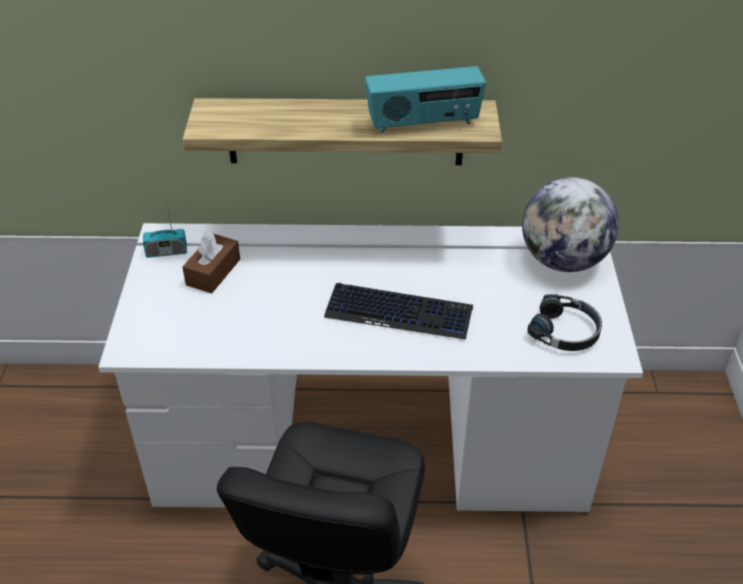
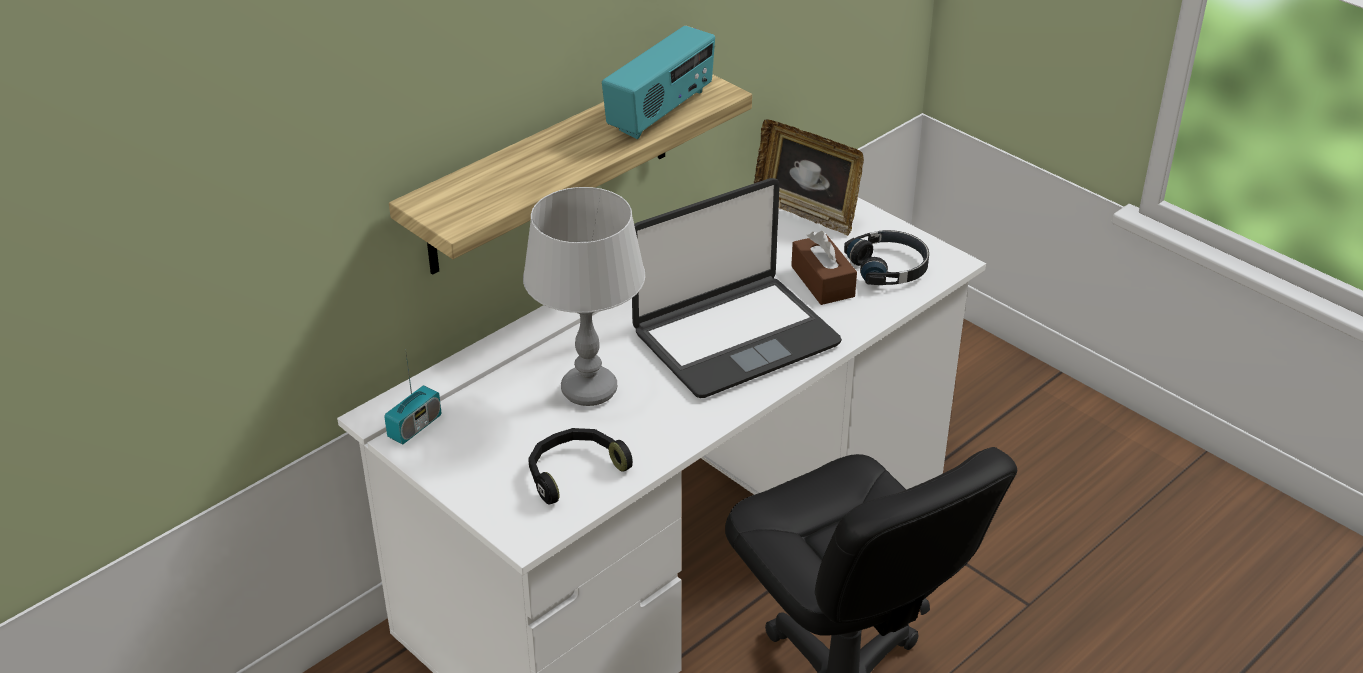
camera: 45 degrees left, 5 degrees down
(199, 331) = (573, 471): none -> black headphones
(213, 272) = (499, 413): brown tissue box -> brown tissue box (822, 281)
(274, 290) = (589, 391): none -> grey table lamp
(399, 313) = (734, 337): keyboard -> laptop
(563, 260) = (806, 212): globe -> picture frame

